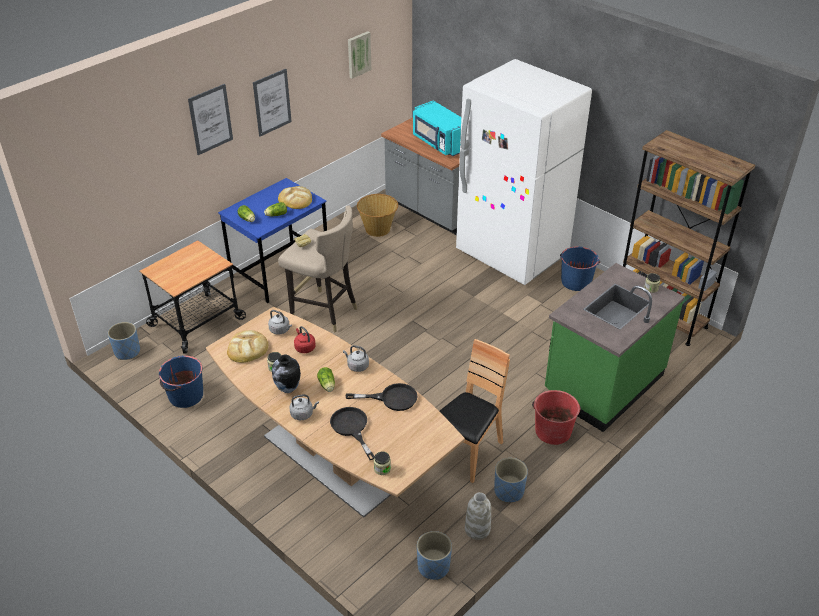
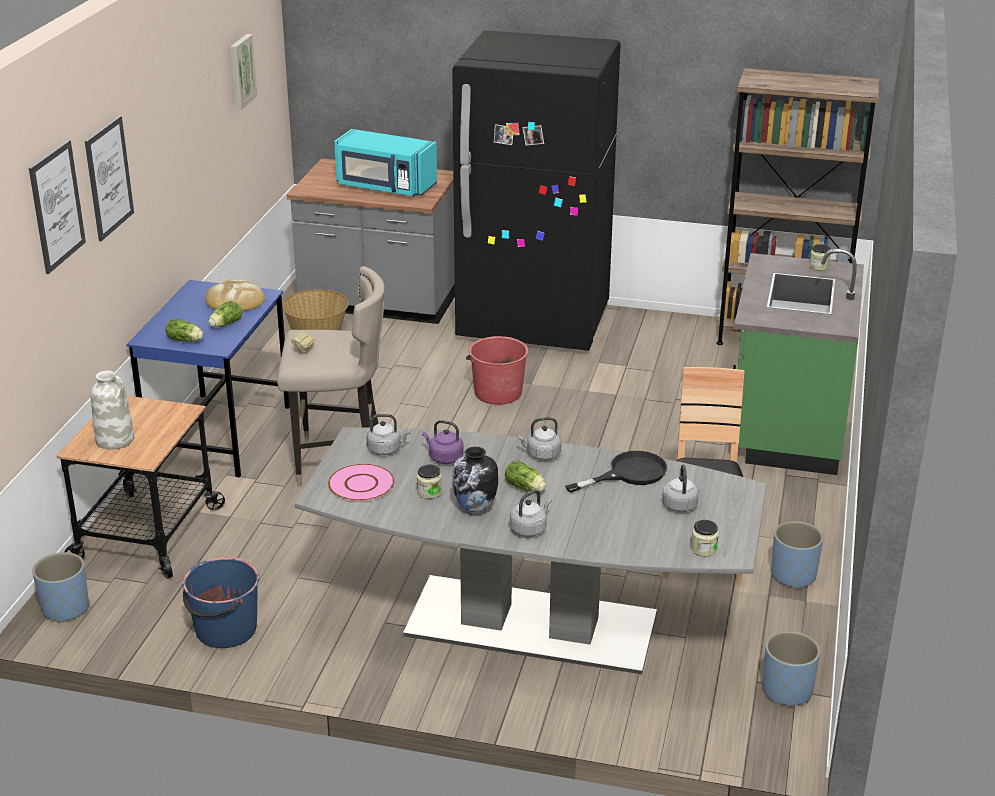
camera: 30 degrees left, 10 degrees down
(247, 348) = (361, 484): bread -> pink plate
(272, 102) = (167, 149): picture -> picture (57, 206)
(304, 347) = (444, 458): red kettle -> purple kettle
(333, 458) = (530, 624): brown dining table -> grey dining table
(351, 428) = (613, 521): black frying pan -> none
(399, 432) = (679, 504): none -> grey kettle
(478, 529) = (798, 629): white vase -> white vase (115, 440)
(512, 254) = (534, 324): white fridge -> black fridge
(553, 431) = (779, 494): red bucket -> red bucket (497, 393)
(576, 281) = (645, 331): blue bucket -> none

